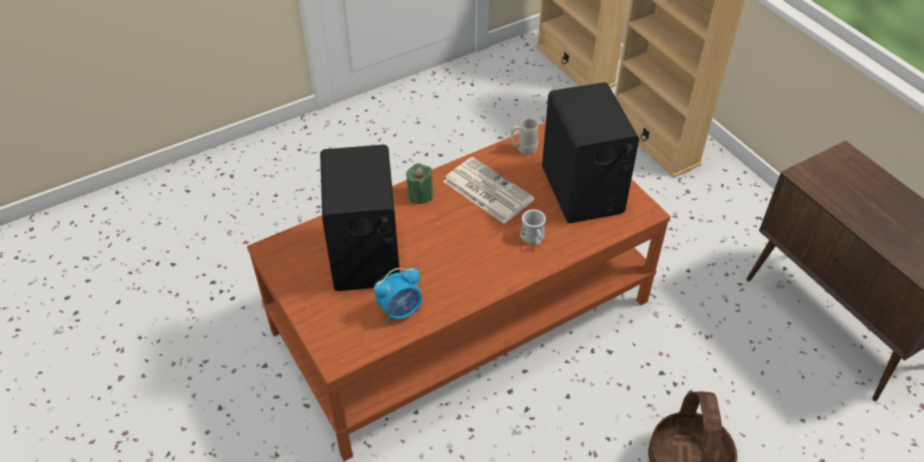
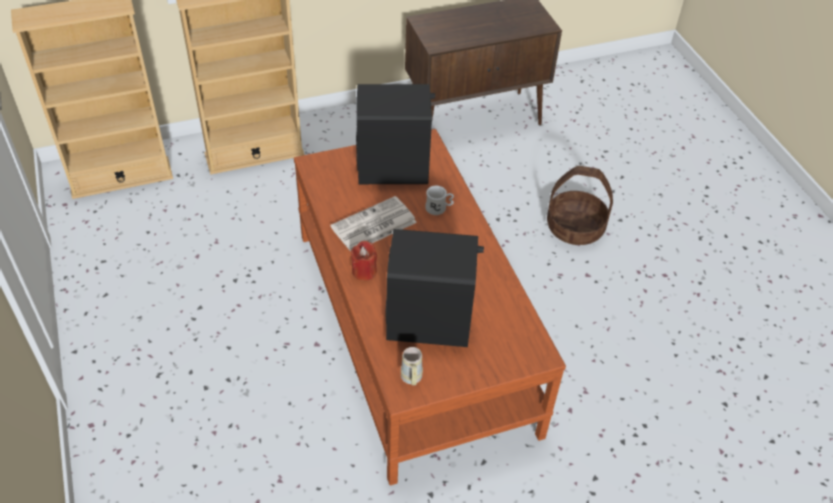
camera: 80 degrees left, 0 degrees up
(401, 311) = (498, 305): alarm clock -> none
(420, 195) = (364, 271): green candle -> red candle
(523, 149) = (330, 192): beige mug -> beige mug (411, 379)

